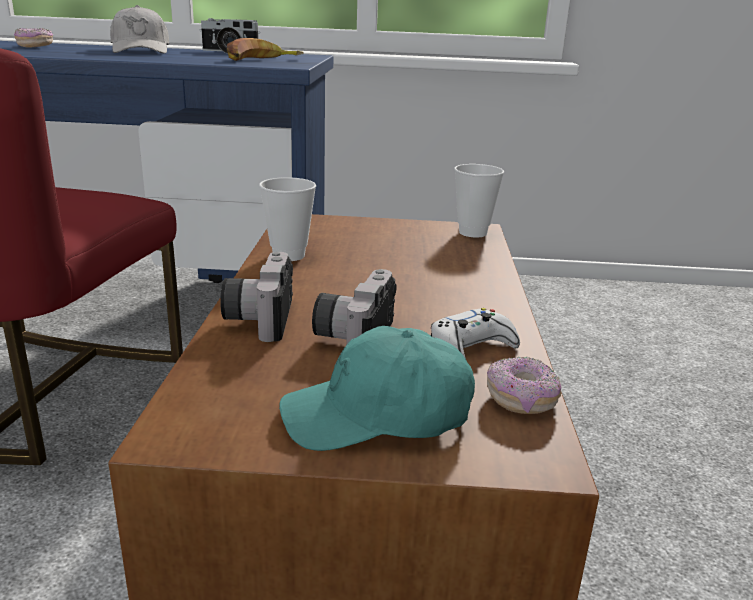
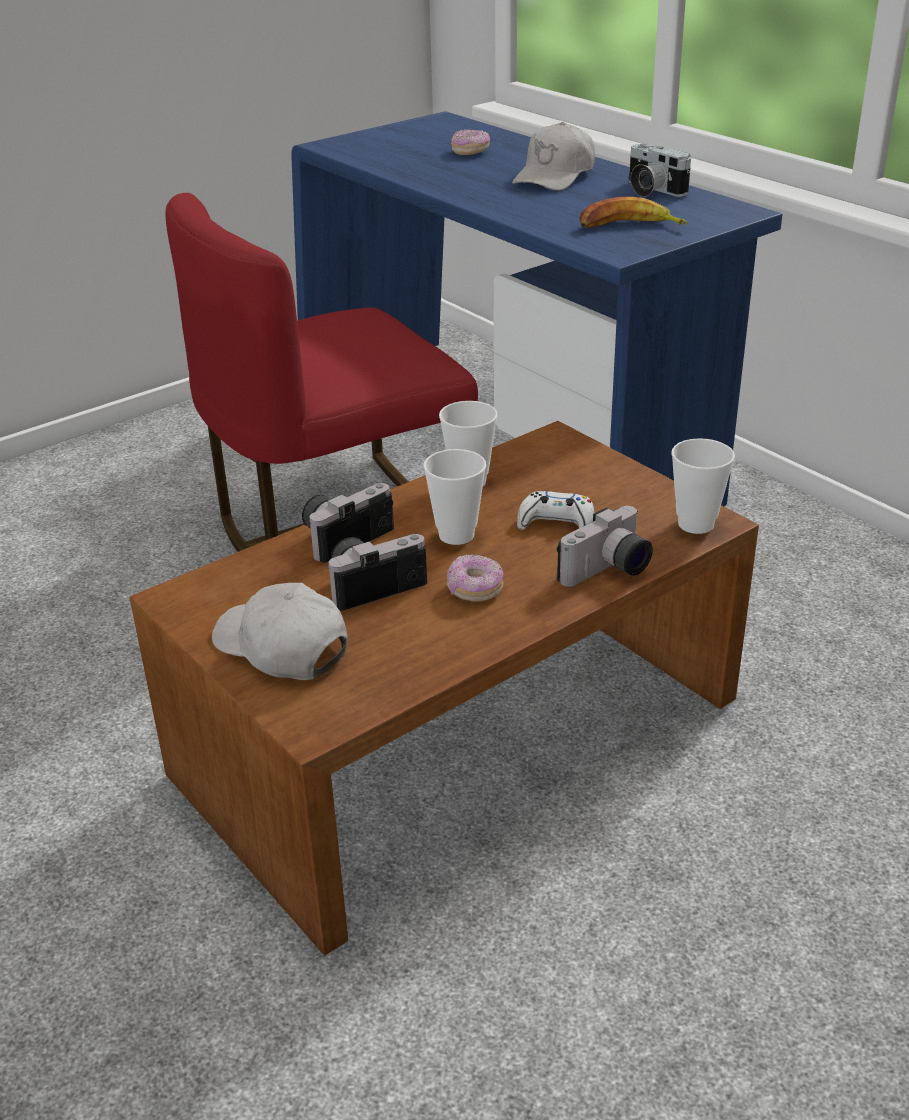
camera: 50 degrees right, 10 degrees up
(347, 285) = (456, 535): none -> cup
(378, 416) = (282, 647): turquoise cap -> white cap
(471, 348) = (430, 636): white game controller -> white game controller (556, 523)
(485, 268) = (608, 572): none -> camera
(521, 400) = (380, 690): donut -> donut (474, 589)

